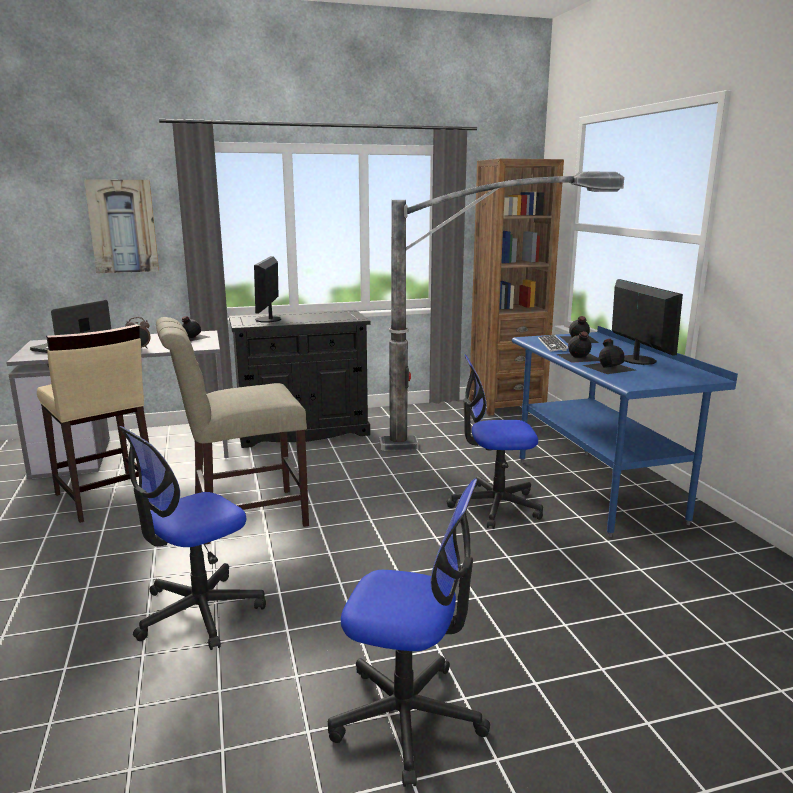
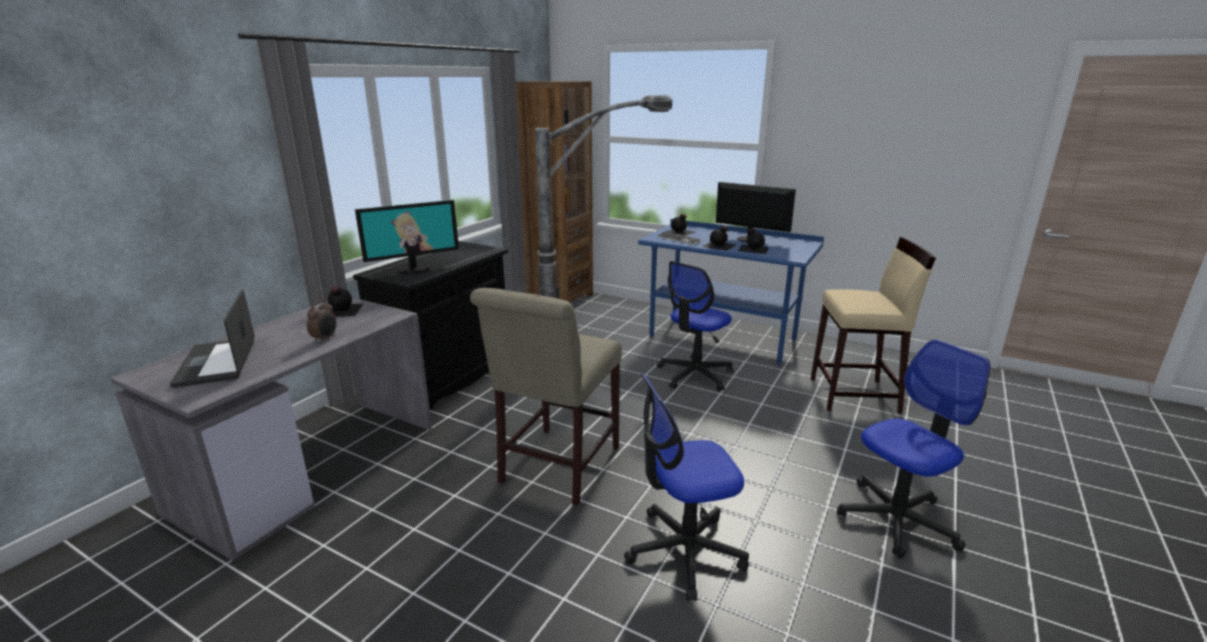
camera: 45 degrees left, 5 degrees up
(105, 497) = (388, 523): beige stool -> beige stool (855, 395)
(123, 226) = (196, 184): picture -> none
(199, 612) = (684, 551): office chair -> office chair turned 75 degrees clockwise
(269, 319) = (414, 269): monitor -> monitor turned 75 degrees counterclockwise

